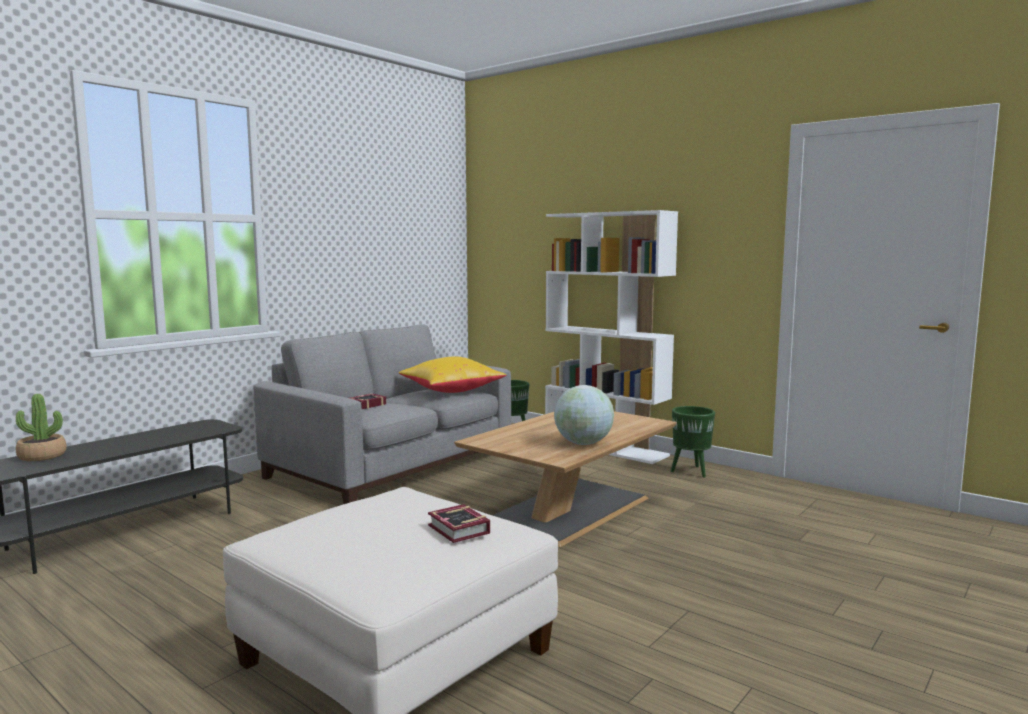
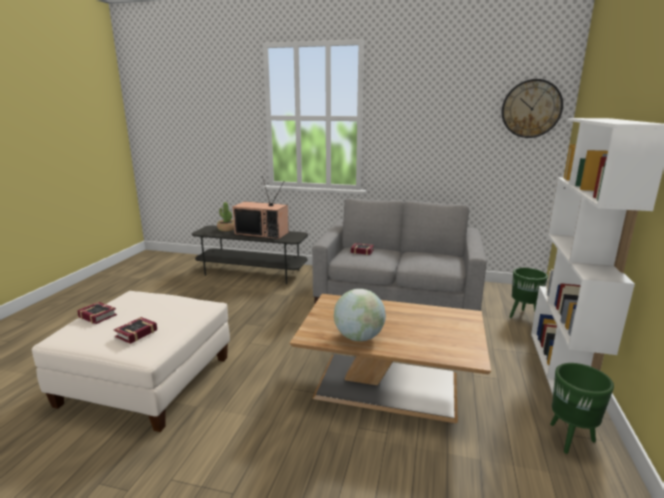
camera: 65 degrees right, 10 degrees up
(142, 438) = (263, 233): none -> television
(343, 556) = (97, 315): none -> book
(436, 211) = (531, 109): none -> wall clock
(451, 391) = (436, 261): yellow pillow -> none

